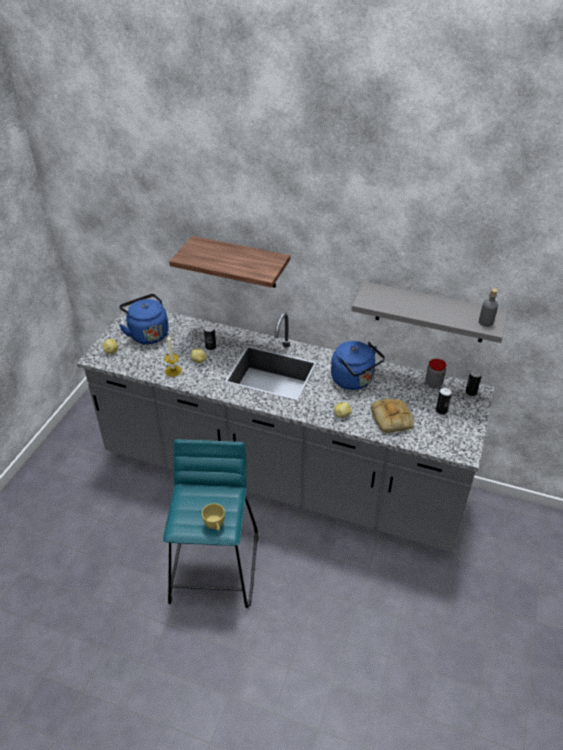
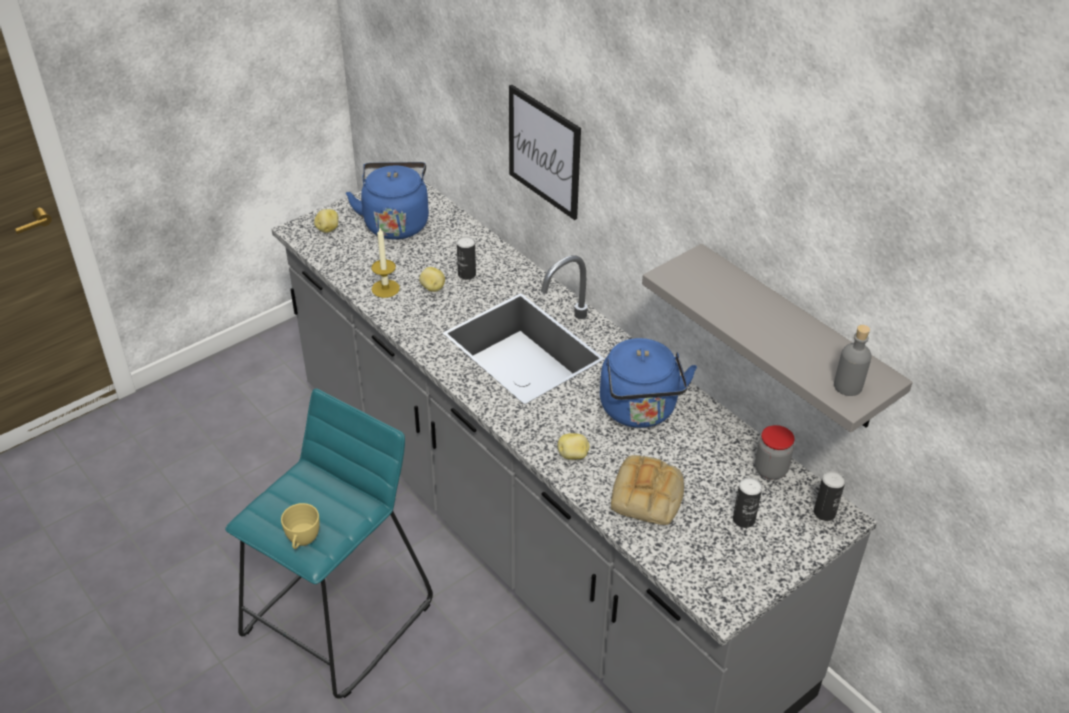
camera: 30 degrees right, 0 degrees up
(241, 262) = (544, 151): shelf -> picture

